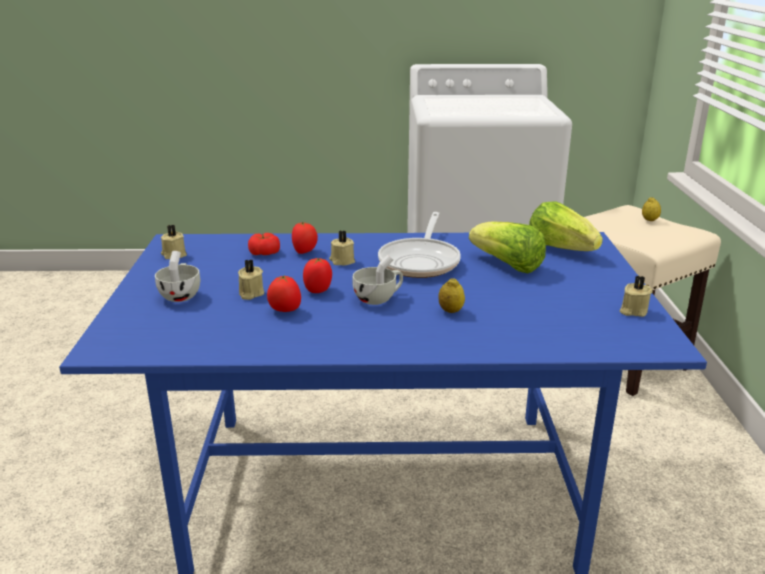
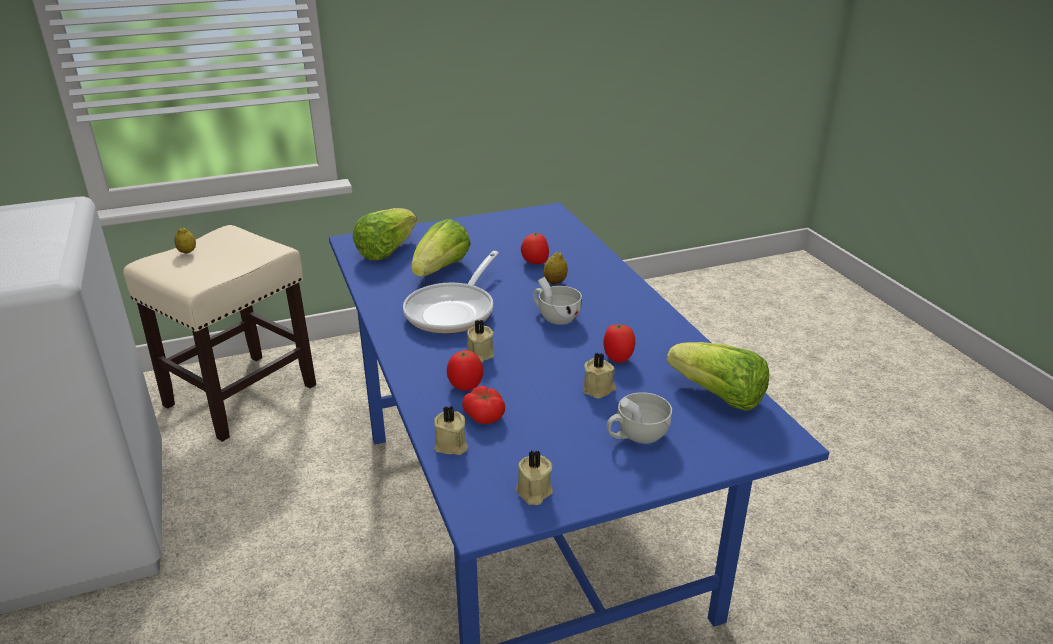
camera: 110 degrees left, 5 degrees up
(183, 339) = (718, 396): none -> lettuce
(318, 290) = (561, 351): tomato -> tomato (535, 263)
(421, 261) = (454, 311): frying pan -> frying pan turned 120 degrees clockwise
(632, 311) = (503, 221): beige candle -> beige candle (451, 445)

